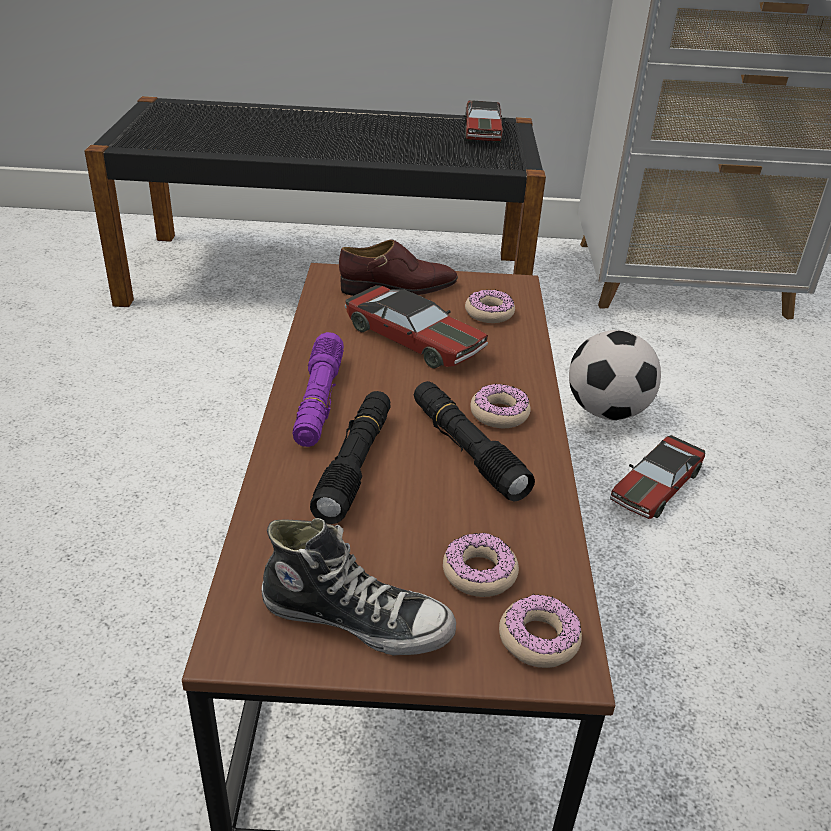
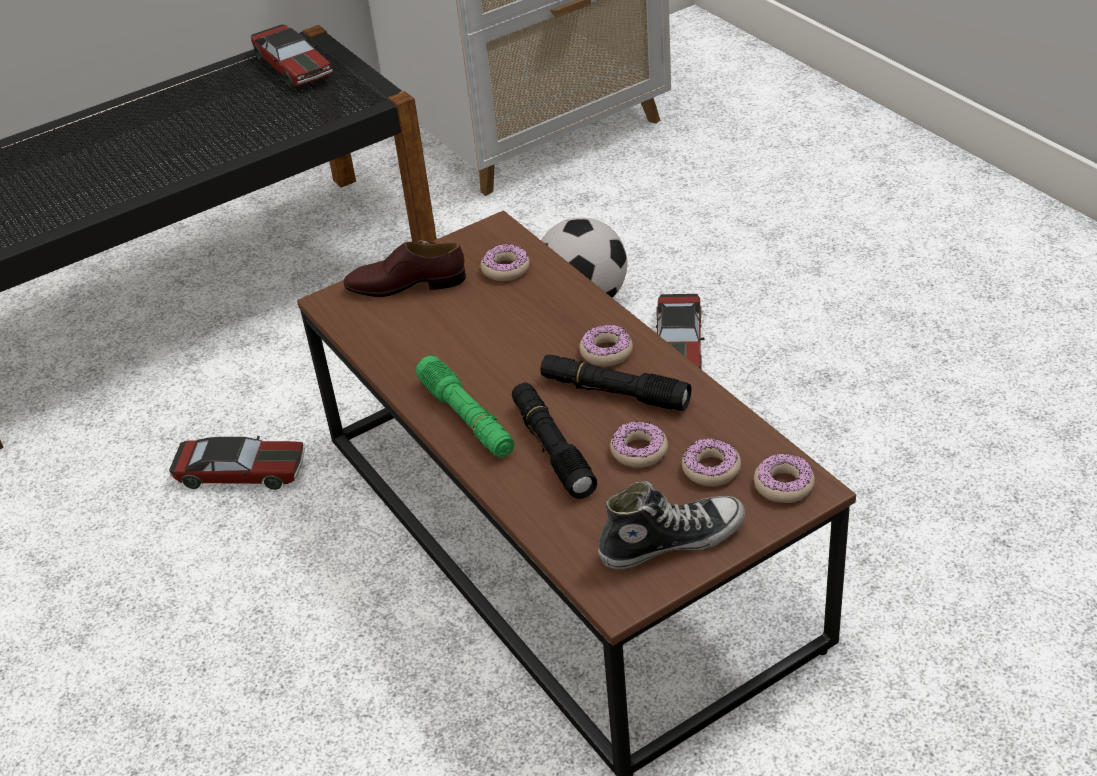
camera: 30 degrees left, 5 degrees up
(318, 400) = (466, 417): purple flashlight -> green flashlight
(399, 288) = (406, 284): brown shoe -> brown shoe turned 135 degrees counterclockwise
(414, 340) = (475, 326): toy car -> toy car (242, 472)
(429, 513) = (639, 451): none -> donut

